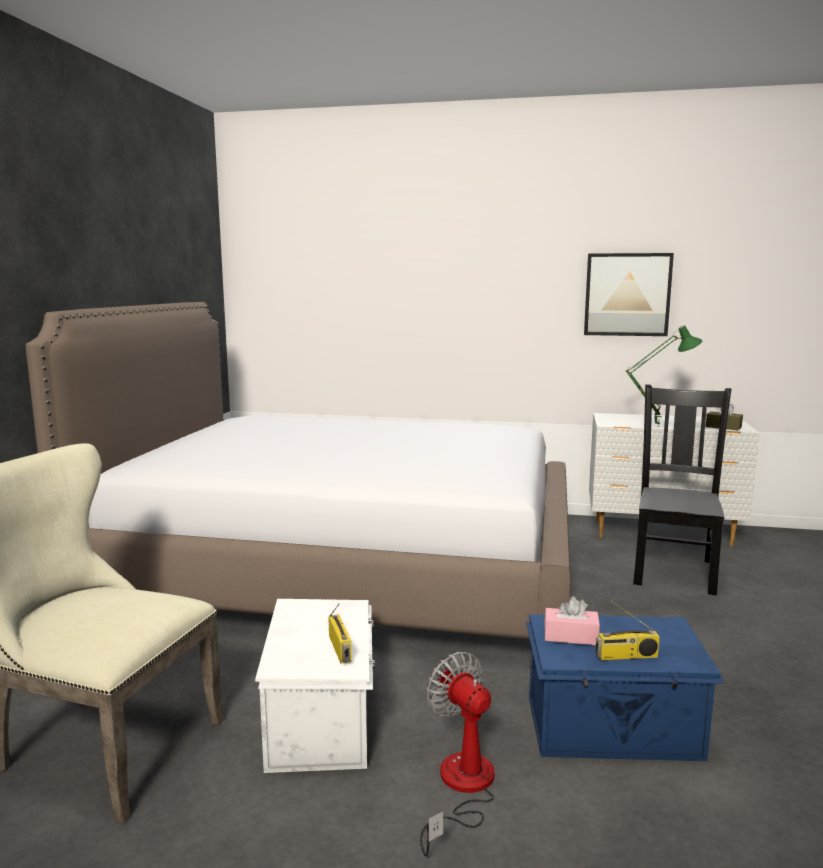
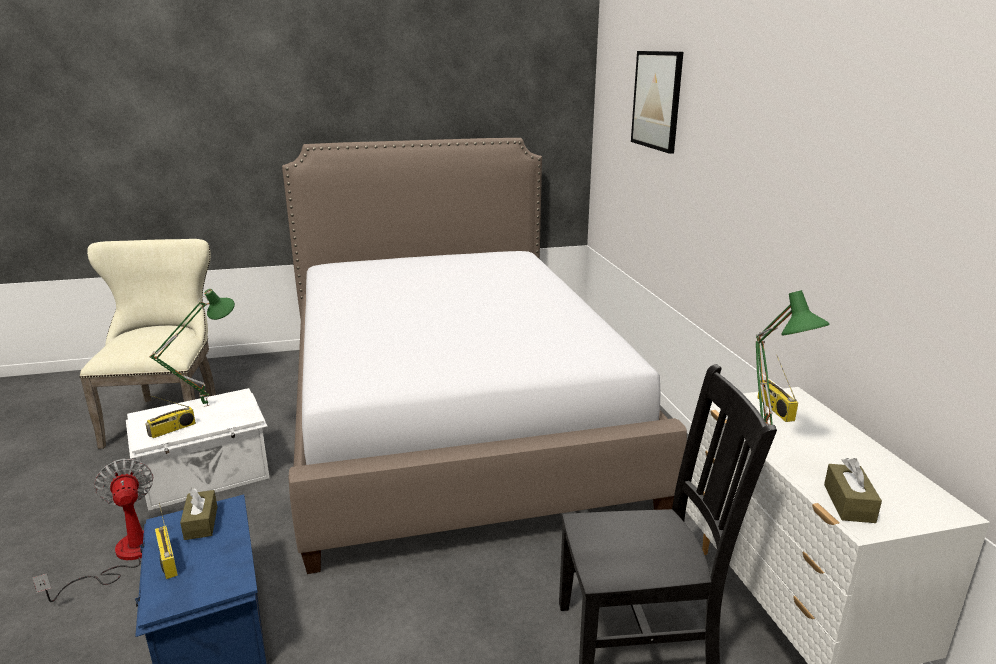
camera: 65 degrees right, 10 degrees up
(295, 625) = (206, 405): none -> green table lamp
(461, 788) = (124, 556): fan -> fan turned 60 degrees counterclockwise
(570, 636) = (201, 523): pink tissue box -> brown tissue box
(618, 419) = (774, 408): none -> radio
(627, 294) = (873, 211): picture -> picture (657, 100)

